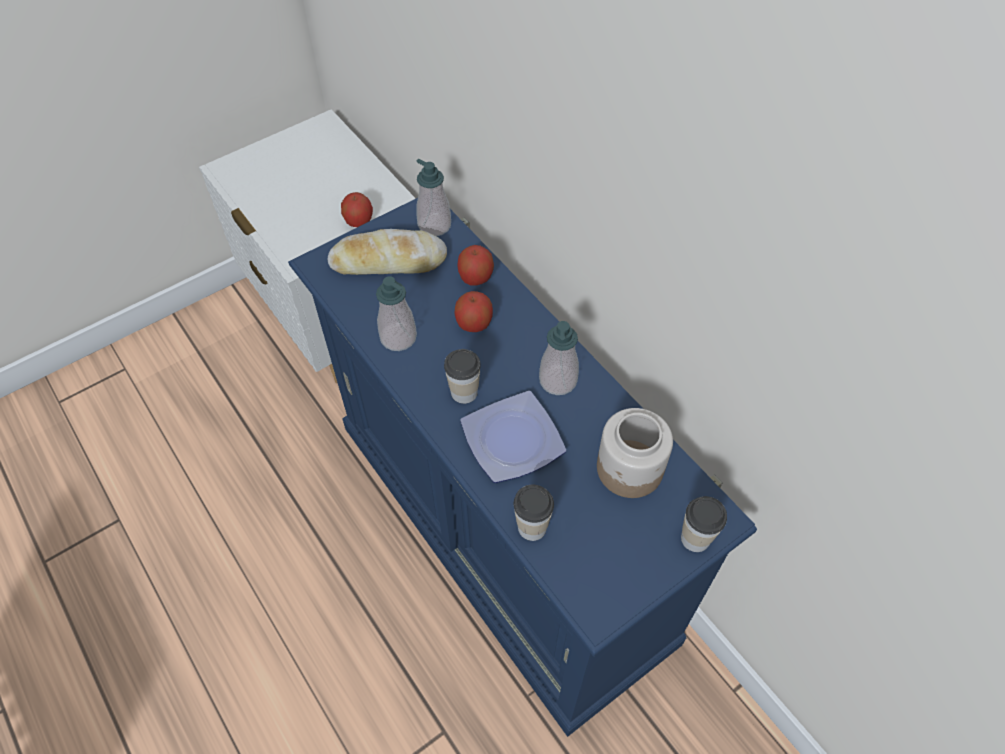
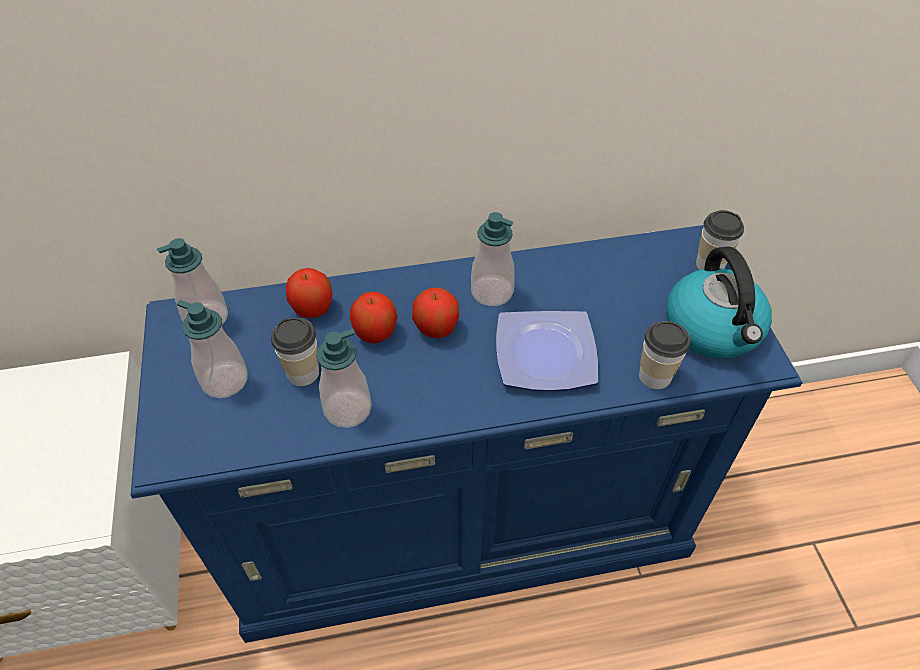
camera: 65 degrees left, 5 degrees down
(359, 221) = (79, 426): apple -> apple (436, 328)
(388, 261) = (225, 380): bread -> soap dispenser
(464, 392) = (462, 374): cup -> cup (303, 373)
(612, 561) = (713, 329): none -> kettle
(629, 469) = (620, 279): jar -> none

